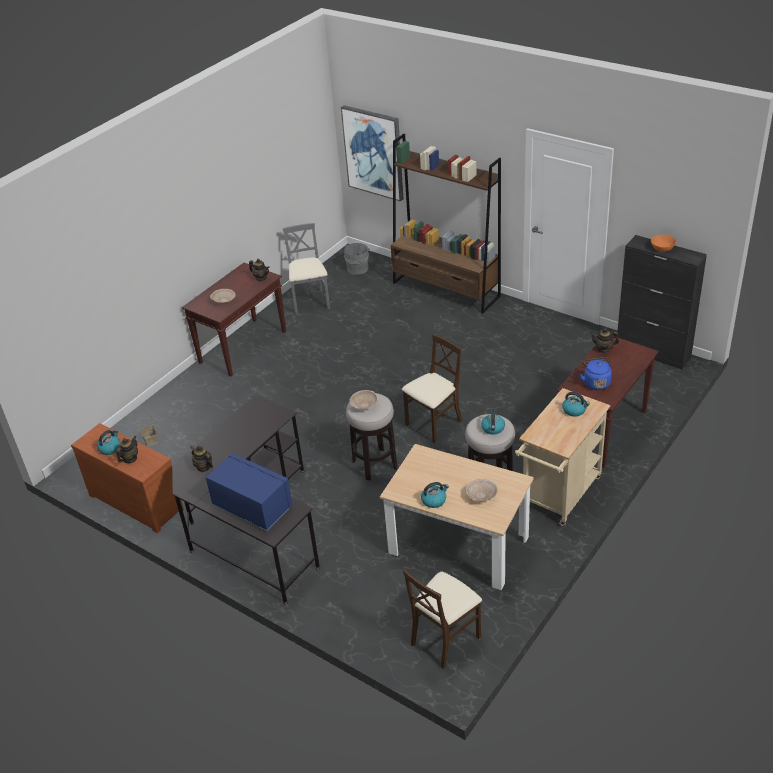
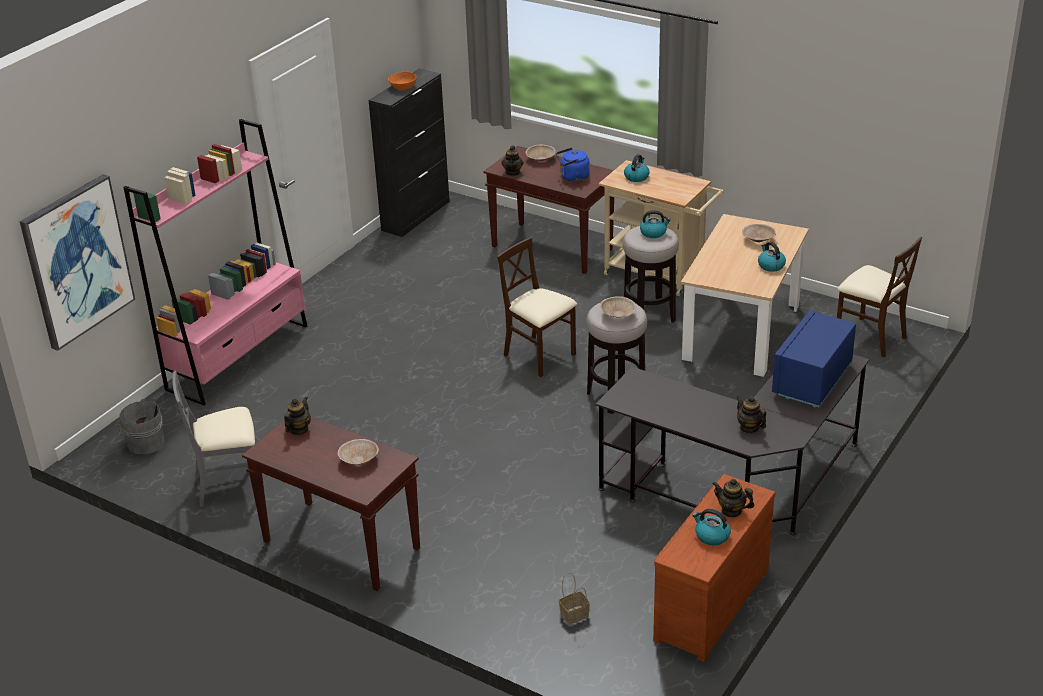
camera: 95 degrees left, 5 degrees down
(204, 467) = (749, 428): teapot -> teapot turned 105 degrees clockwise
(446, 290) = (238, 357): brown bookcase -> pink bookcase
(630, 364) = (540, 159): none -> beige bowl

